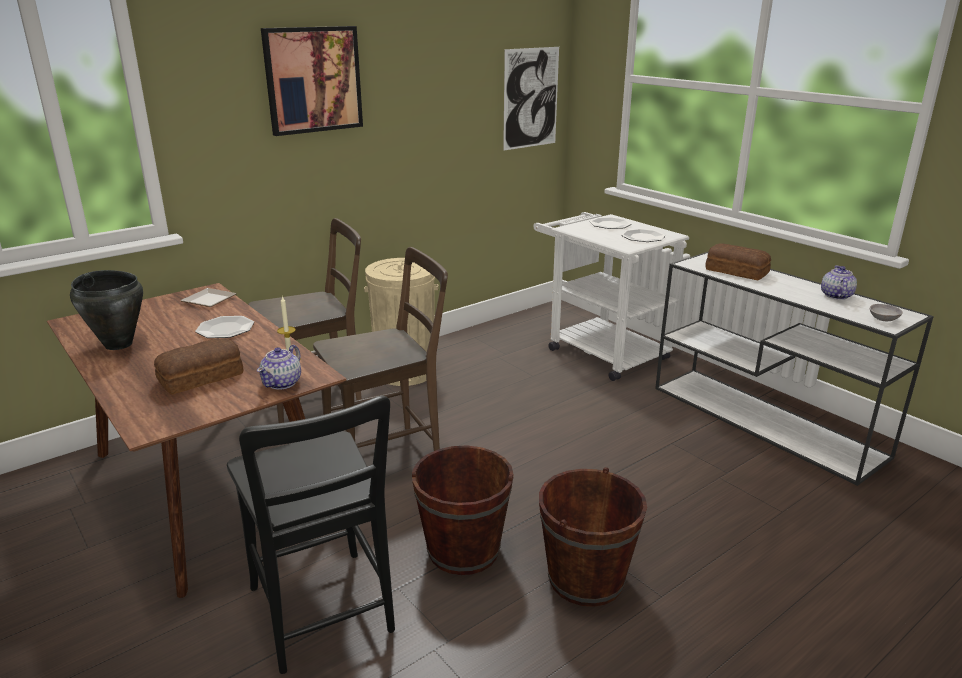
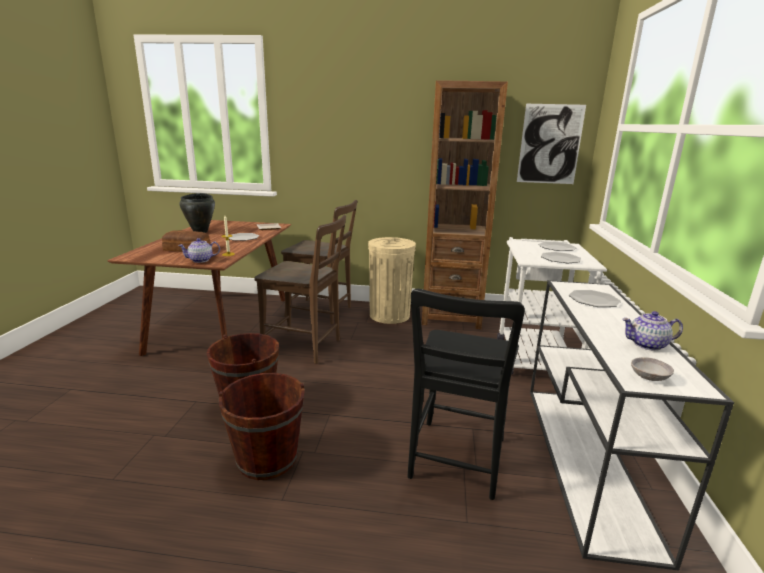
camera: 45 degrees right, 5 degrees down
(313, 80) = (364, 113): picture -> none
(323, 615) = (155, 392): black chair -> black chair (456, 462)
(469, 345) = (450, 317): none -> brown bookcase
(736, 271) = (594, 300): bread -> plate
(836, 296) = (648, 345): teapot -> teapot turned 150 degrees counterclockwise

